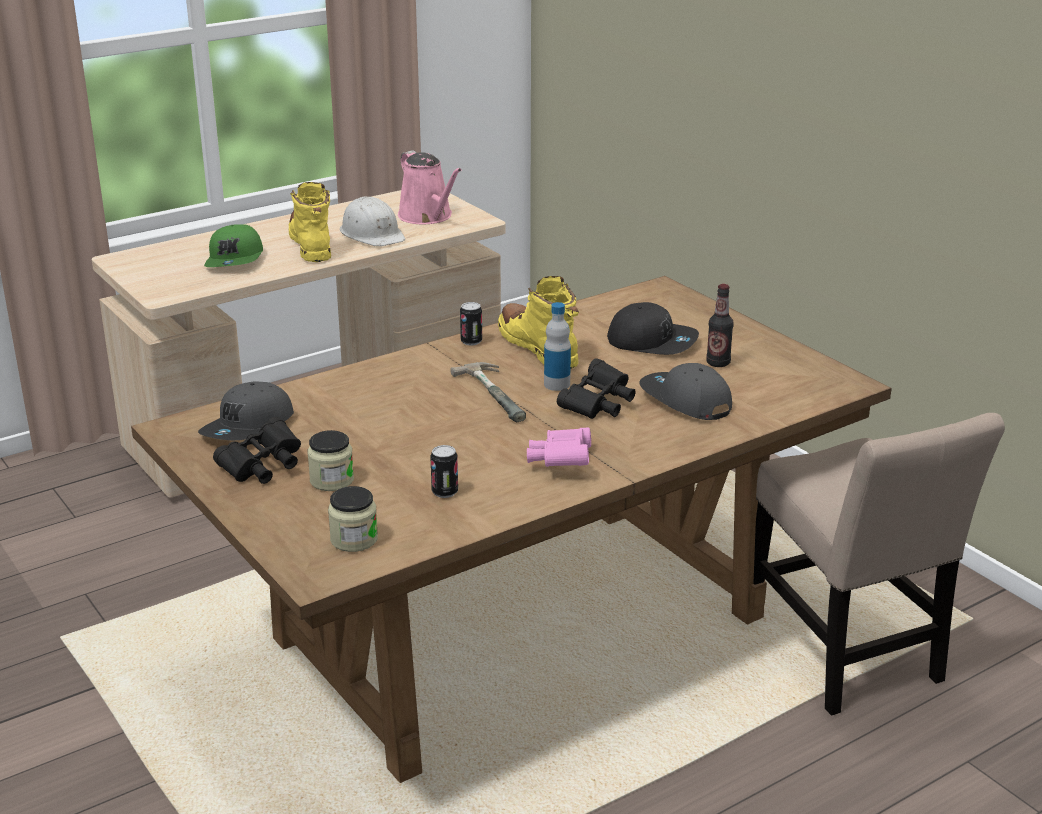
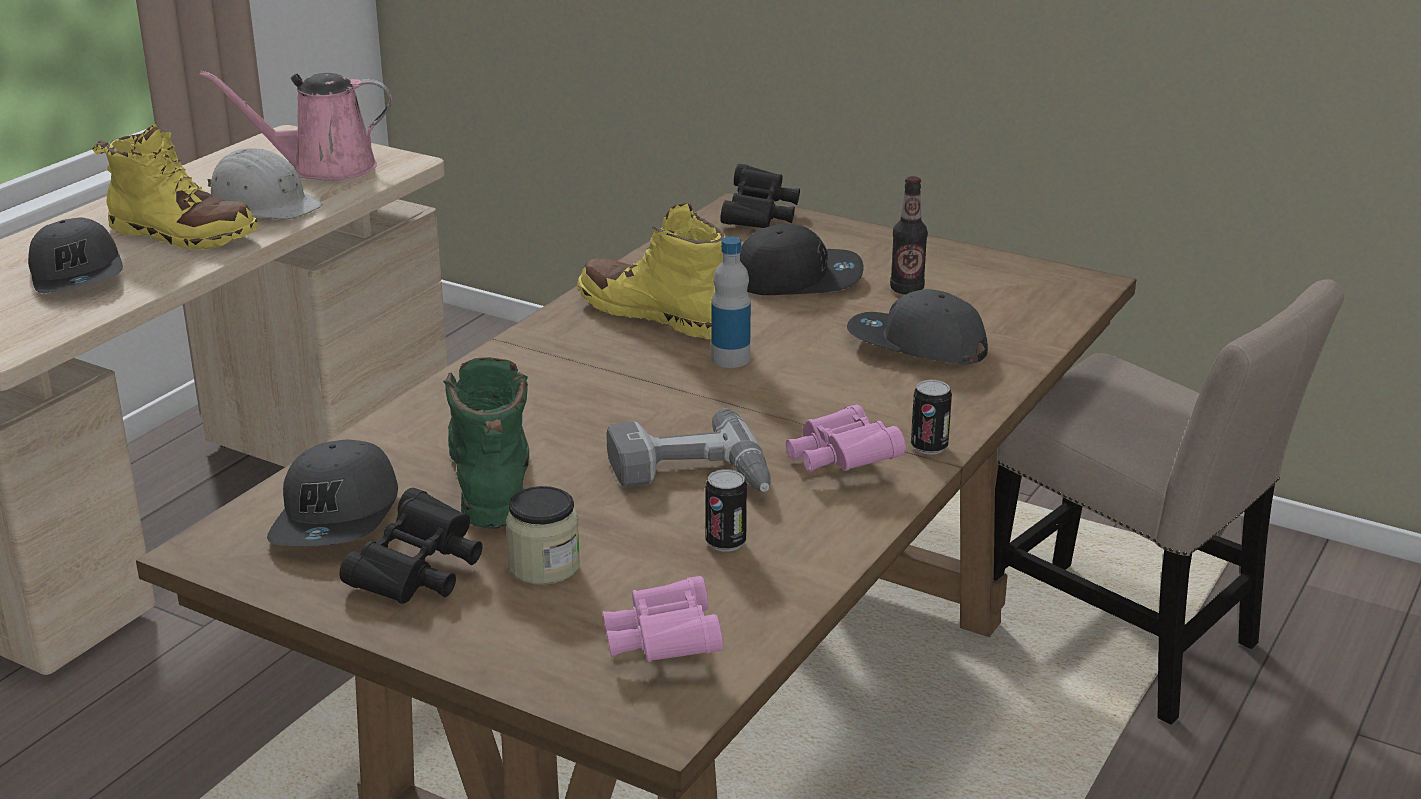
camera: 25 degrees left, 0 degrees up
(235, 260) = (78, 275): green cap -> grey cap
(311, 245) = (182, 234): yellow boot -> yellow boot turned 150 degrees clockwise
(349, 423) = (490, 476): none -> green boot
(354, 539) = (663, 645): jar -> pink binoculars
(428, 217) = (324, 168): pink watering can -> pink watering can turned 135 degrees clockwise
(462, 450) = (691, 477): none -> power drill
(471, 341) = (555, 325): can -> can (929, 447)
(499, 394) = (665, 388): hammer -> none
(598, 405) = (812, 375): black binoculars -> black binoculars (759, 216)

